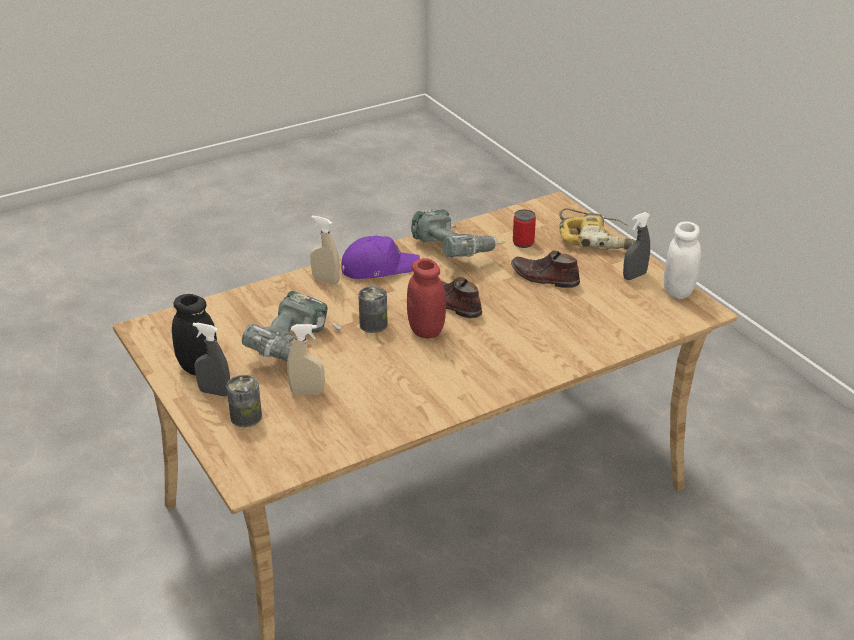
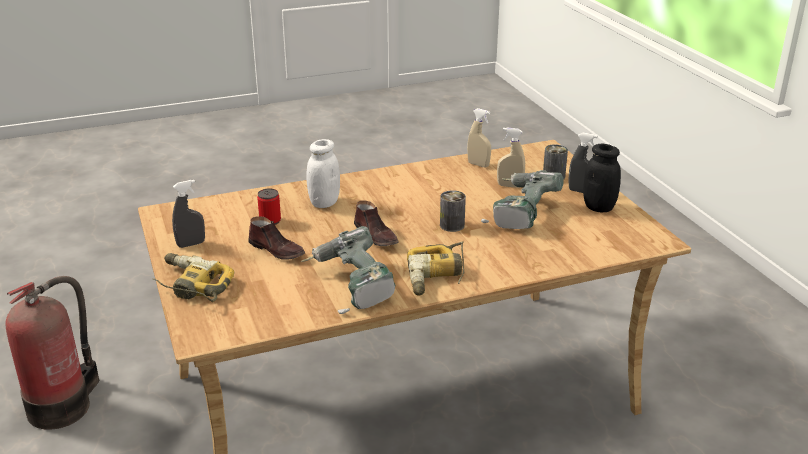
camera: 170 degrees left, 5 degrees down
(325, 280) = (493, 267): beige spray bottle -> beige spray bottle (478, 165)
(378, 267) = (437, 276): purple cap -> power drill
(426, 330) = (407, 217): red jar -> none
(523, 243) = (273, 289): can -> can (270, 221)
(678, 291) = (166, 227): white jar -> white jar (324, 203)
(772, 441) = (63, 405): none -> fire extinguisher

